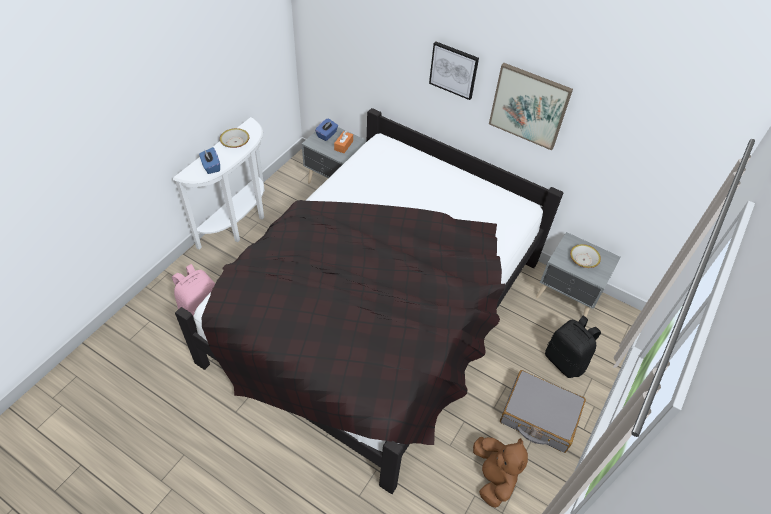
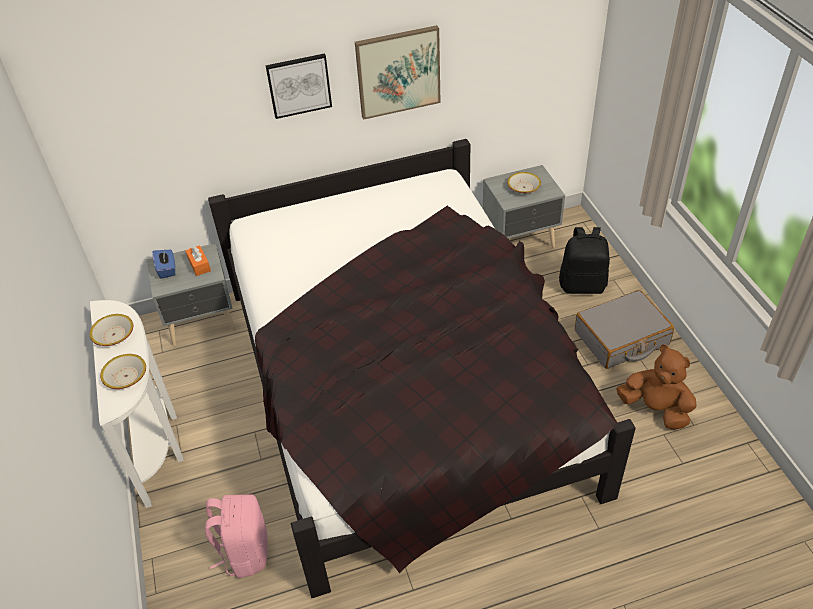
camera: 45 degrees left, 5 degrees down
(211, 166) = (126, 376): blue tissue box -> bowl

